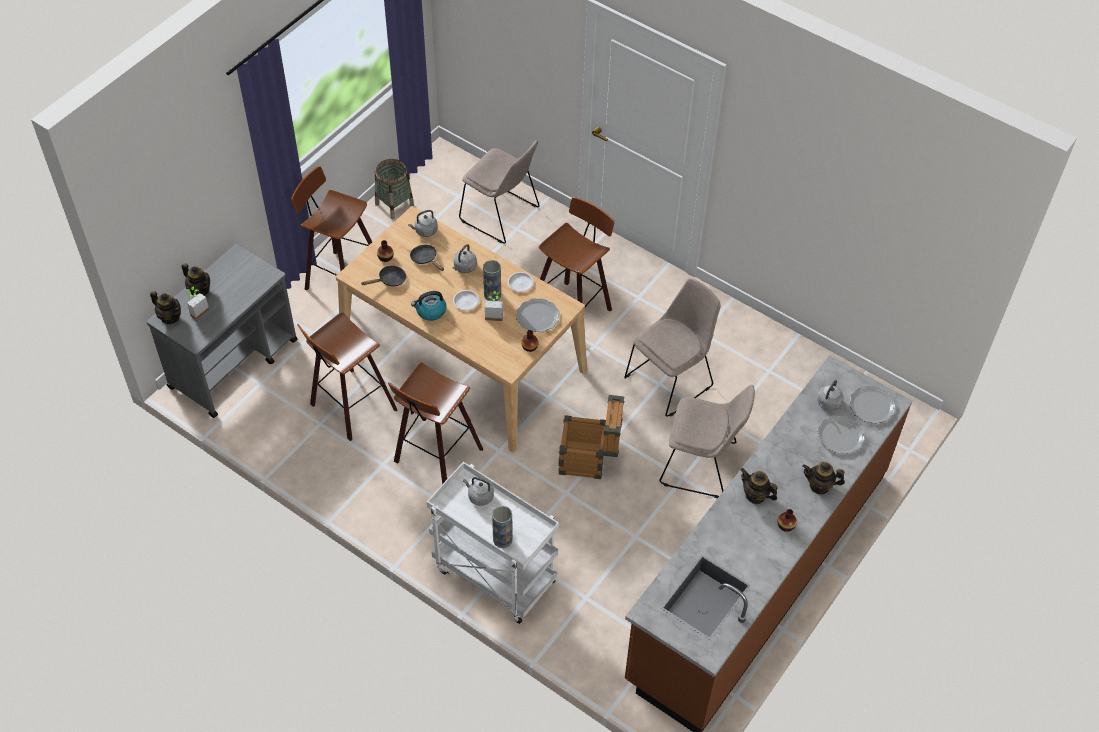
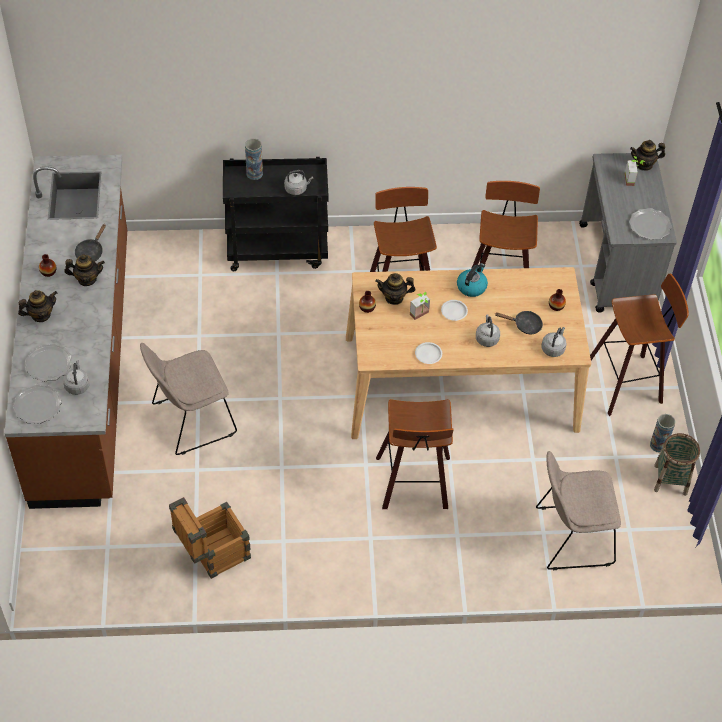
camera: 140 degrees right, 0 degrees up
(200, 290) = (651, 194): teapot -> teapot (394, 297)
(389, 280) = (530, 290): black frying pan -> black frying pan (91, 252)
(492, 295) = (440, 330): vase -> vase (658, 445)
(493, 575) = (278, 249): white cart -> black cart
(537, 317) = (386, 335): plate -> plate (650, 225)
(589, 460) = (282, 367): crate -> crate (212, 554)
(670, 380) = (275, 476): beige chair -> none

